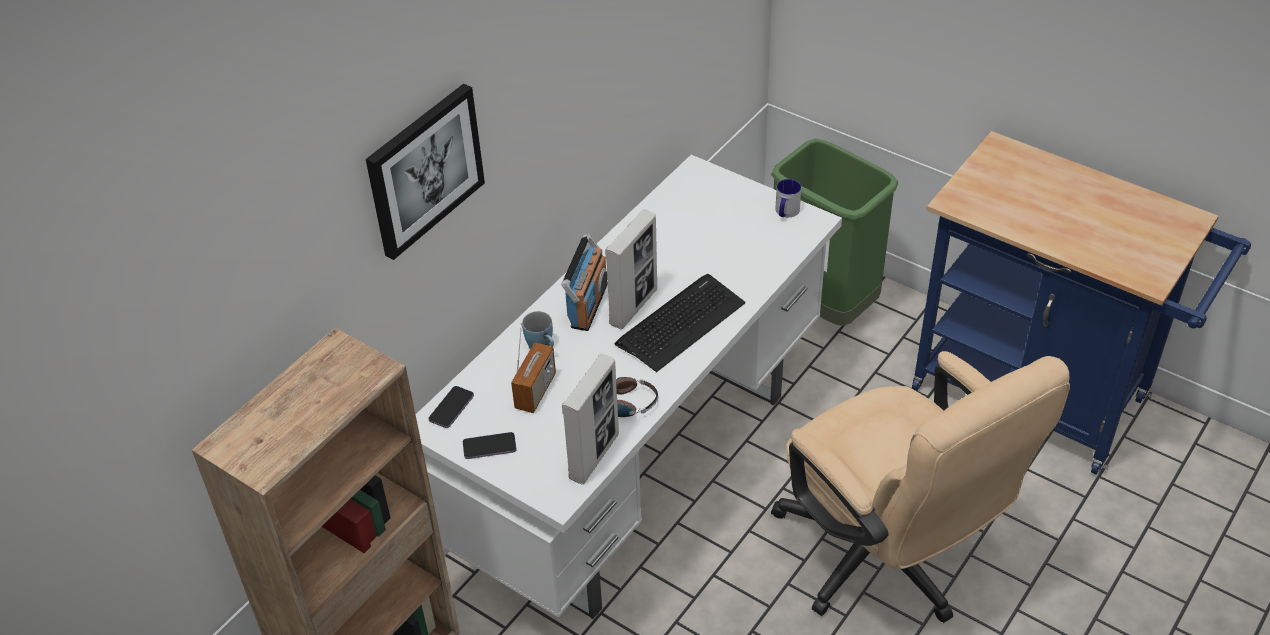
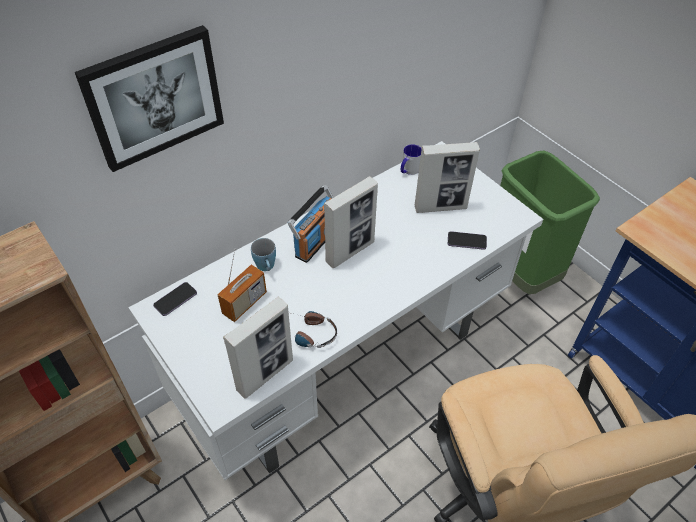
camera: 15 degrees right, 5 degrees up
(489, 447) = (188, 342): phone -> phone (466, 241)
(680, 323) = (381, 275): keyboard -> none
(719, 232) = (440, 207): none -> picture frame
(785, 212) = (499, 204): mug -> mug (408, 170)

